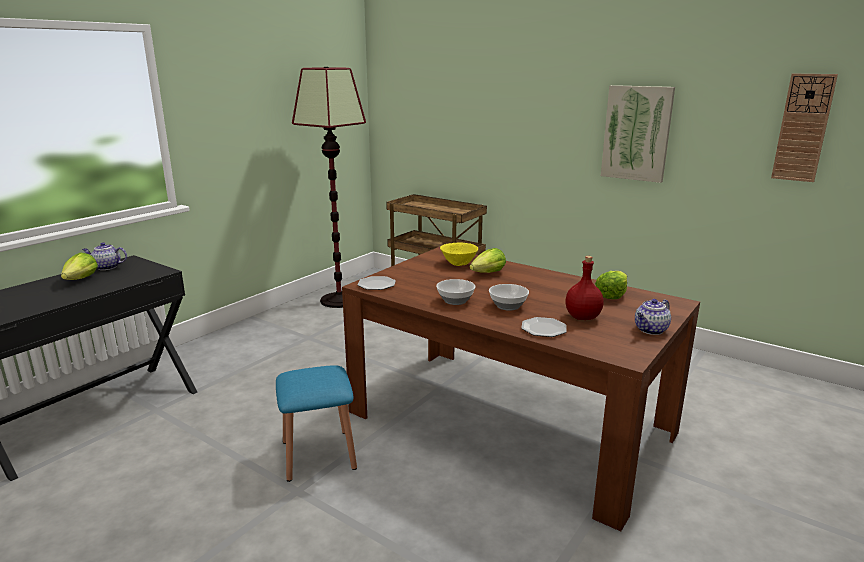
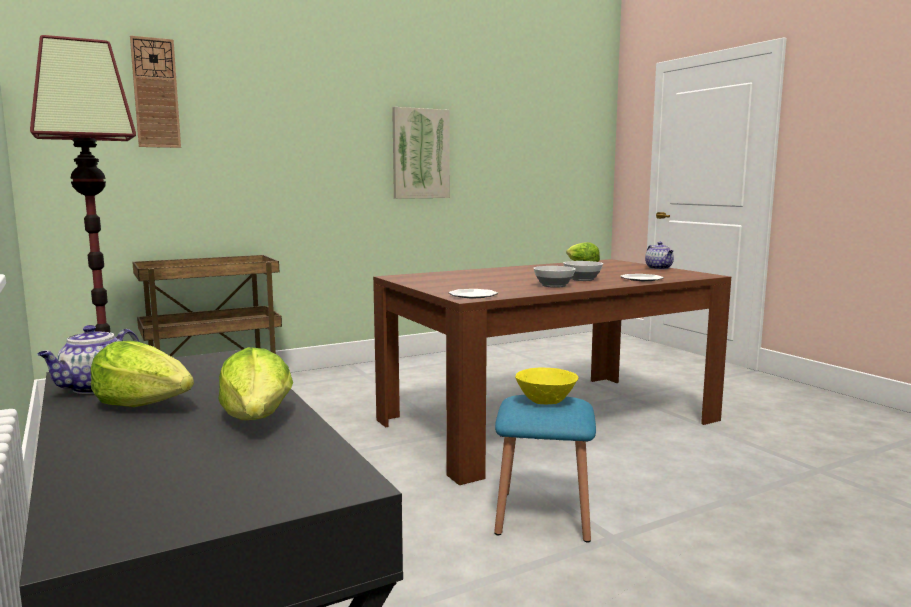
camera: 65 degrees left, 10 degrees down
(458, 264) = (445, 277): yellow bowl -> yellow bowl (547, 401)
(488, 273) = (488, 275): lettuce -> lettuce (258, 419)
(583, 317) = (623, 272): red bottle -> none
(803, 128) = (533, 143): wall clock -> wall clock (155, 93)

